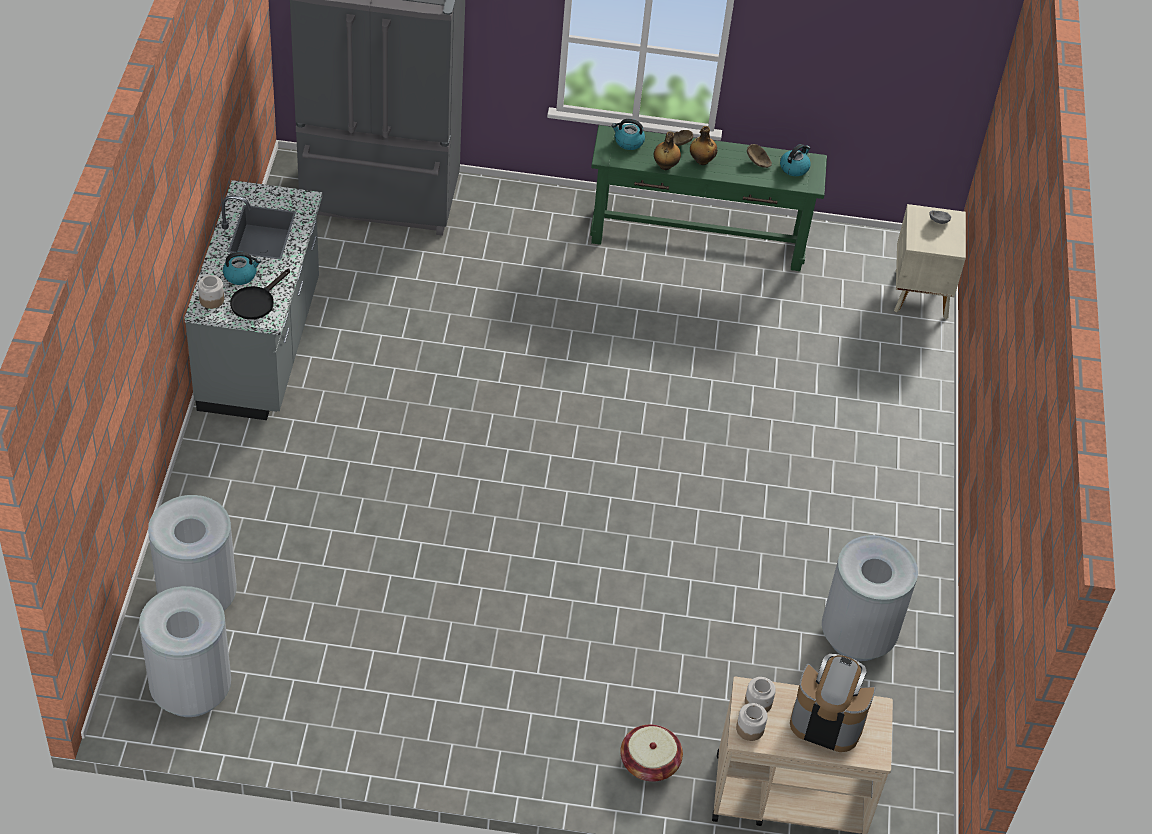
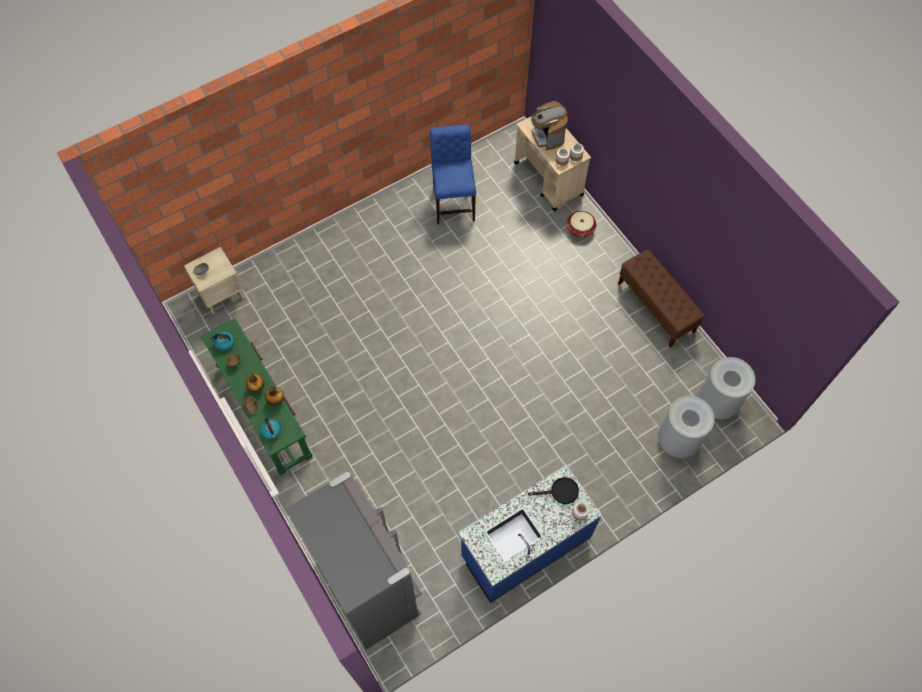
camera: 125 degrees left, 15 degrees up
(240, 275) = (551, 515): kettle -> none
(262, 347) = (525, 546): grey counter -> blue counter
(411, 745) = (656, 308): none -> brown bench
(857, 636) = (453, 201): grey trash can -> blue chair

